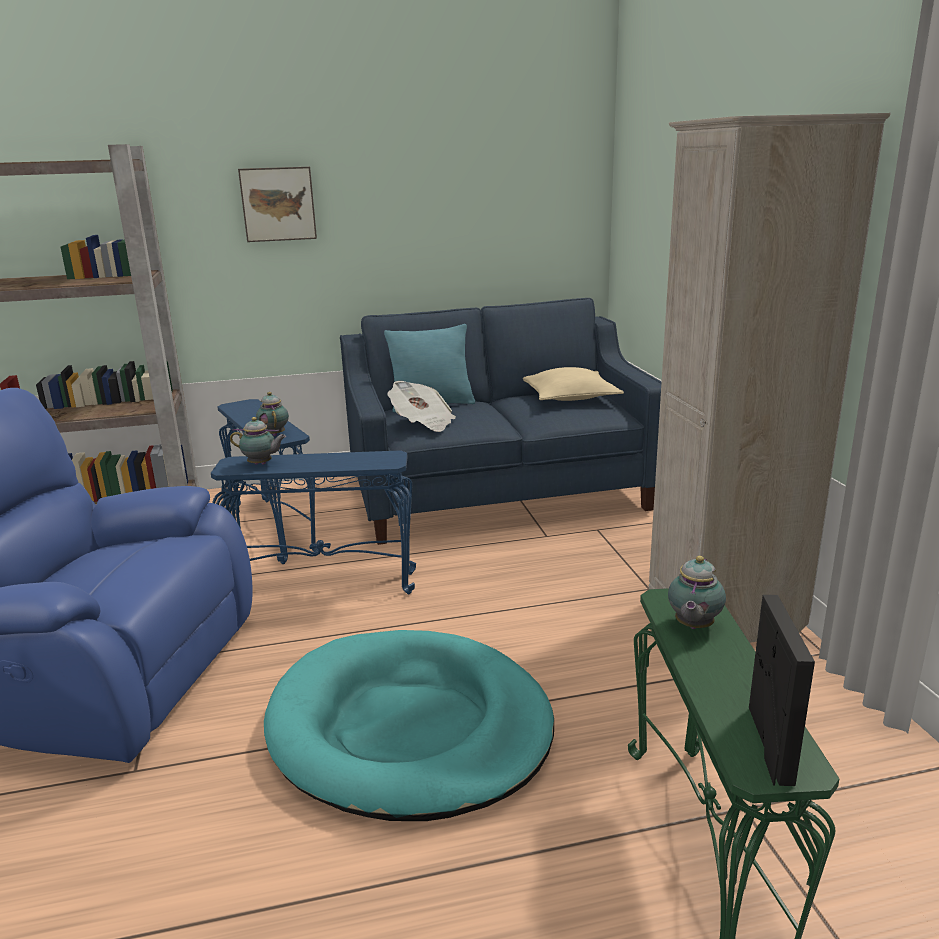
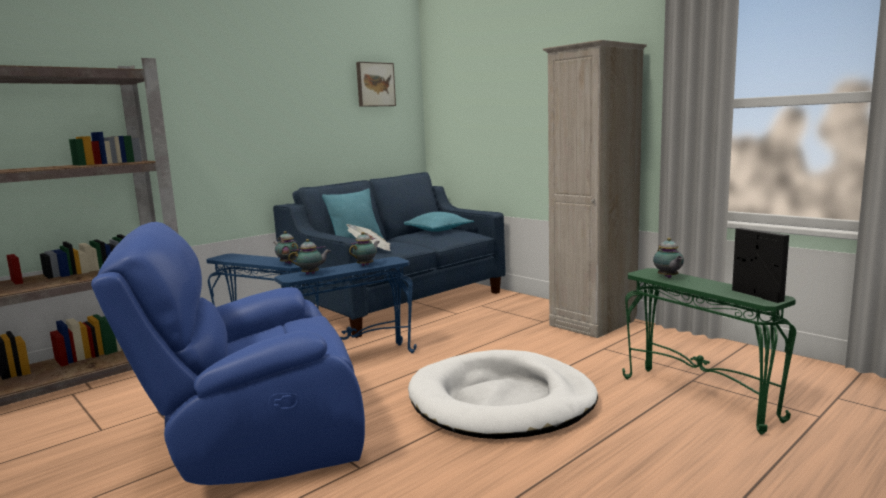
camera: 30 degrees left, 10 degrees down
(278, 204) = (228, 112): picture -> picture (375, 84)
(343, 462) = (366, 265): none -> teapot
(410, 729) = (502, 401): turquoise dog bed -> white dog bed
(570, 397) = (437, 230): beige pillow -> turquoise pillow

